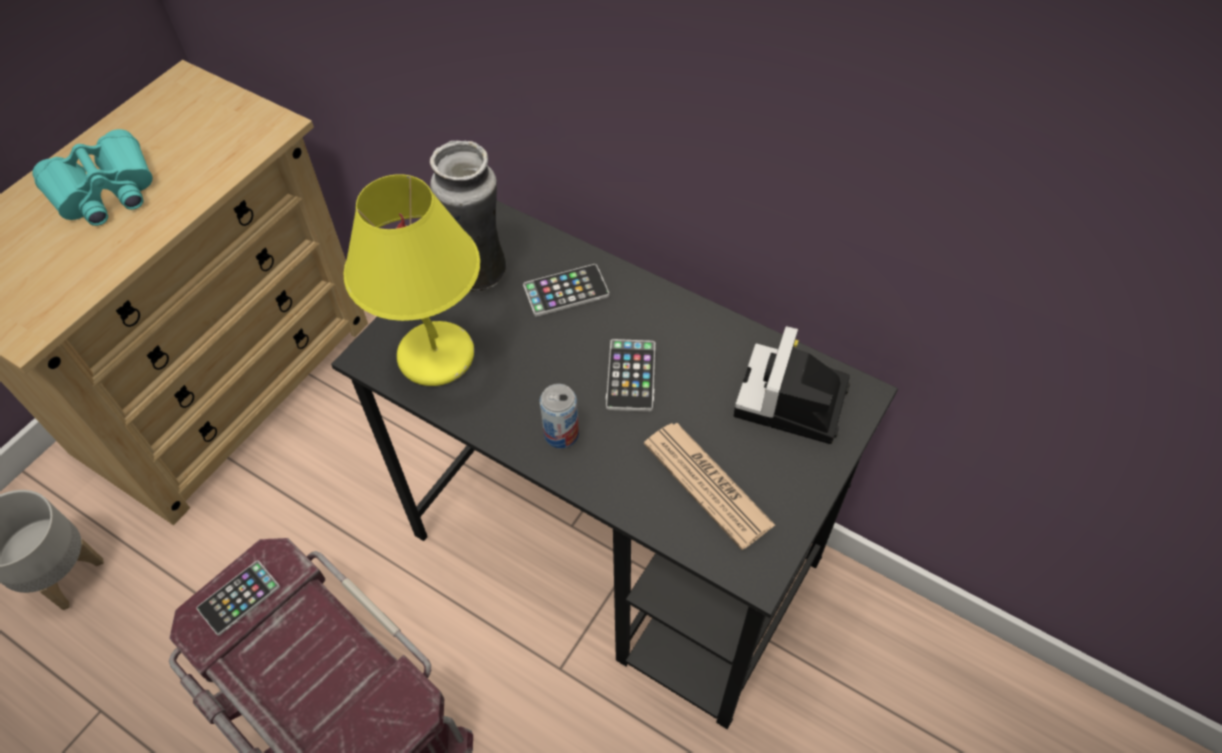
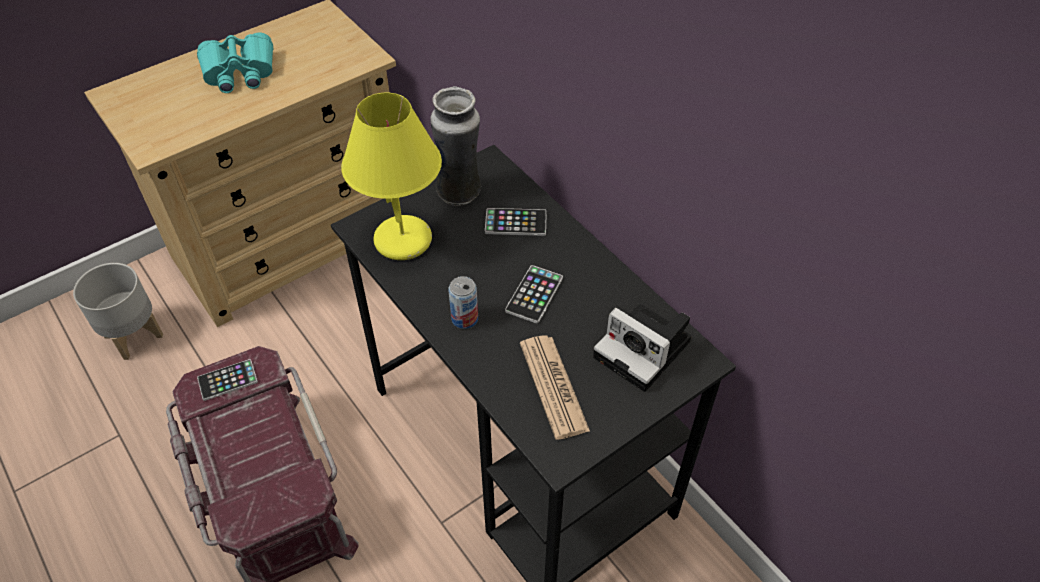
camera: 20 degrees right, 5 degrees down
(791, 403) = (645, 350): camera -> camera turned 90 degrees counterclockwise

